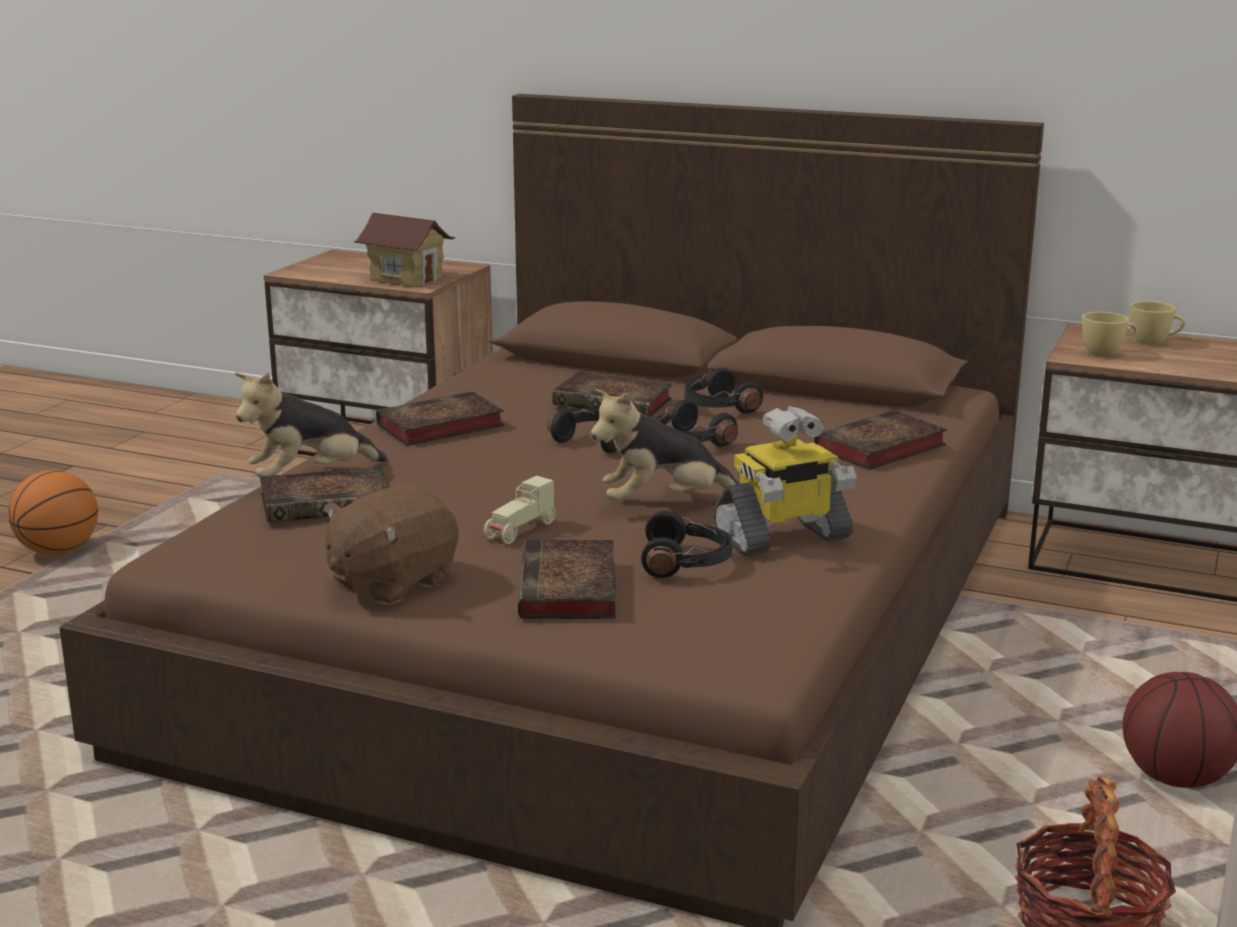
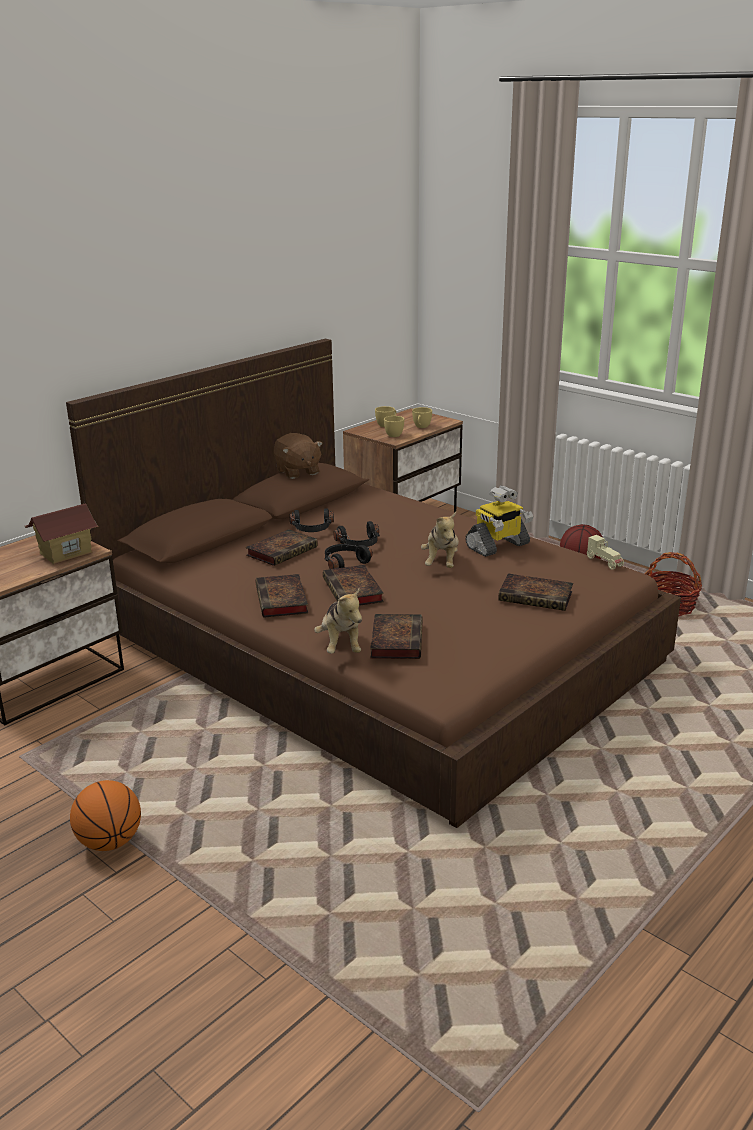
camera: 70 degrees left, 5 degrees up
(391, 582) = (507, 636): brown plush toy -> brown plush toy (297, 472)
(520, 531) = (458, 598): beige toy car -> beige toy car (604, 562)
(687, 563) = (516, 569): black headphones -> none
(782, 537) = (498, 546): toy robot -> toy robot turned 60 degrees clockwise
(879, 449) = (402, 509): book -> book (354, 591)
(1187, 364) = (421, 427): none -> yellow cup

